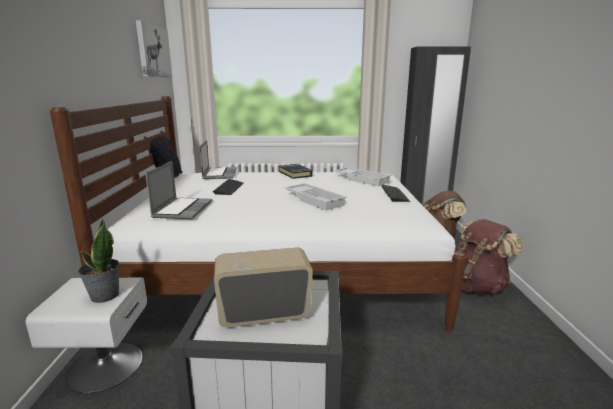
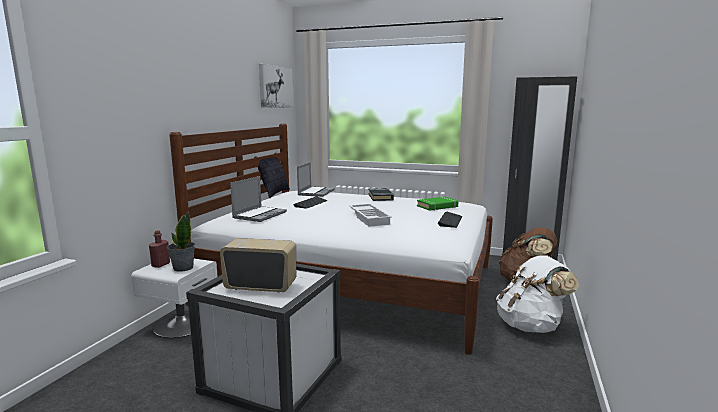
camera: 20 degrees right, 5 degrees down
(66, 296) = (161, 264): none -> red bottle
(362, 179) = (437, 206): white tray -> green book
(474, 286) = (531, 326): brown backpack -> white backpack

